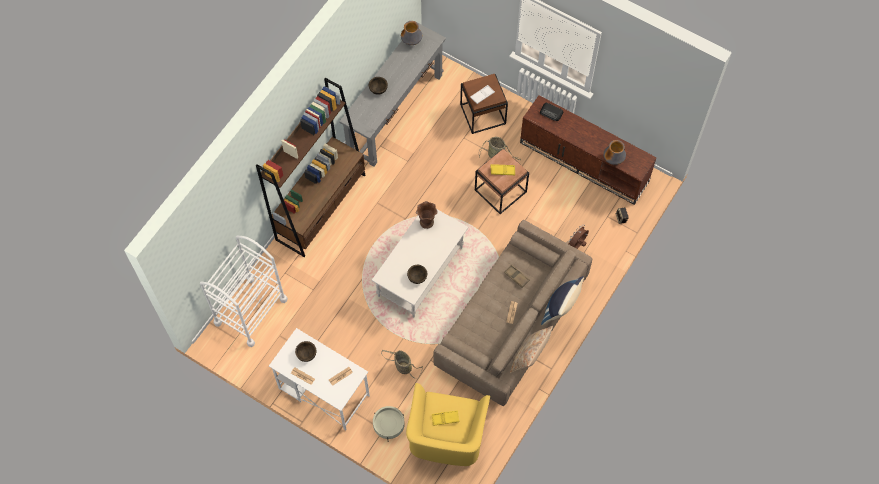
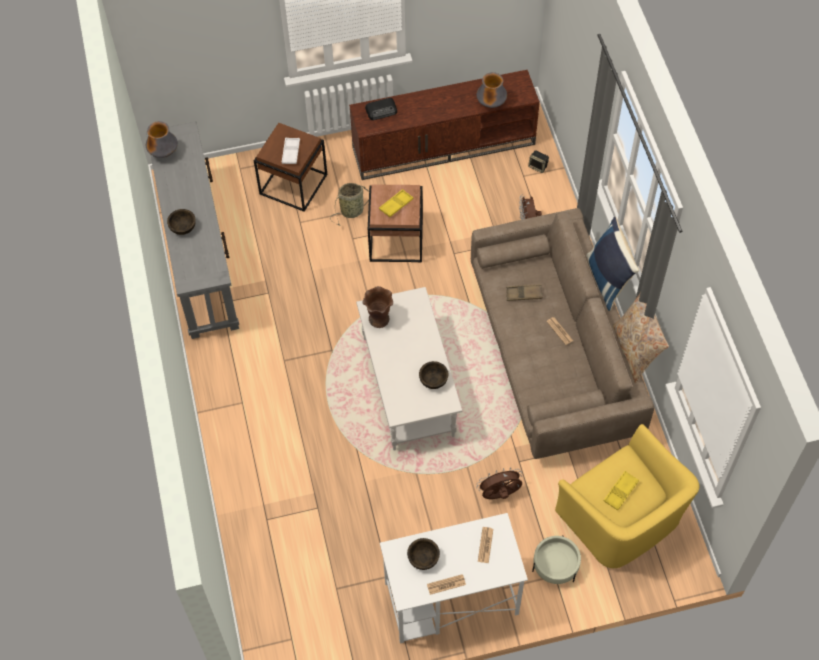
camera: 45 degrees left, 5 degrees down
(250, 311) = (275, 594): white cart -> none
(321, 207) = (228, 417): brown bookcase -> none
(402, 366) = (499, 495): basket -> brown fan

